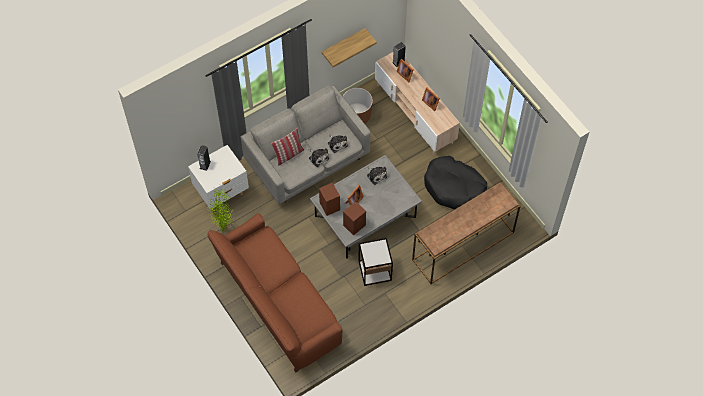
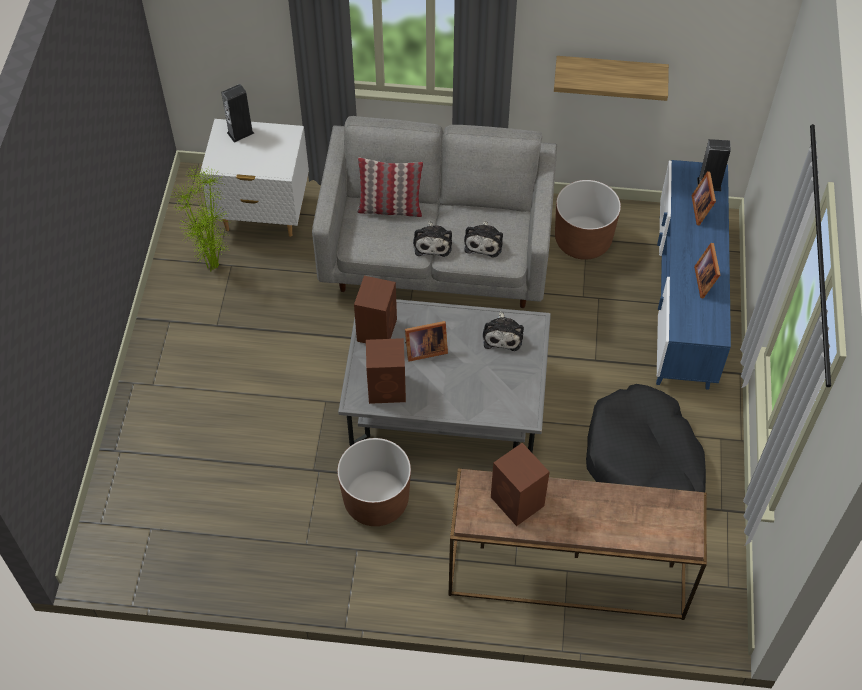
camera: 40 degrees right, 5 degrees down
(278, 303) = (174, 436): brown sofa -> none
(375, 271) = (376, 500): side table -> brown planter
(414, 113) = (683, 299): beige tv stand -> blue tv stand
(445, 230) = (518, 502): none -> brown speaker

